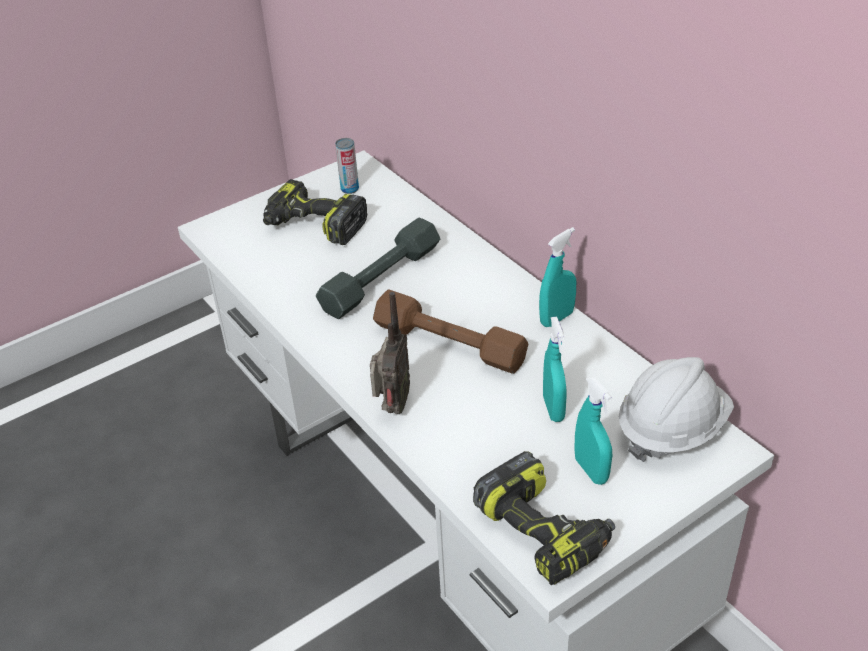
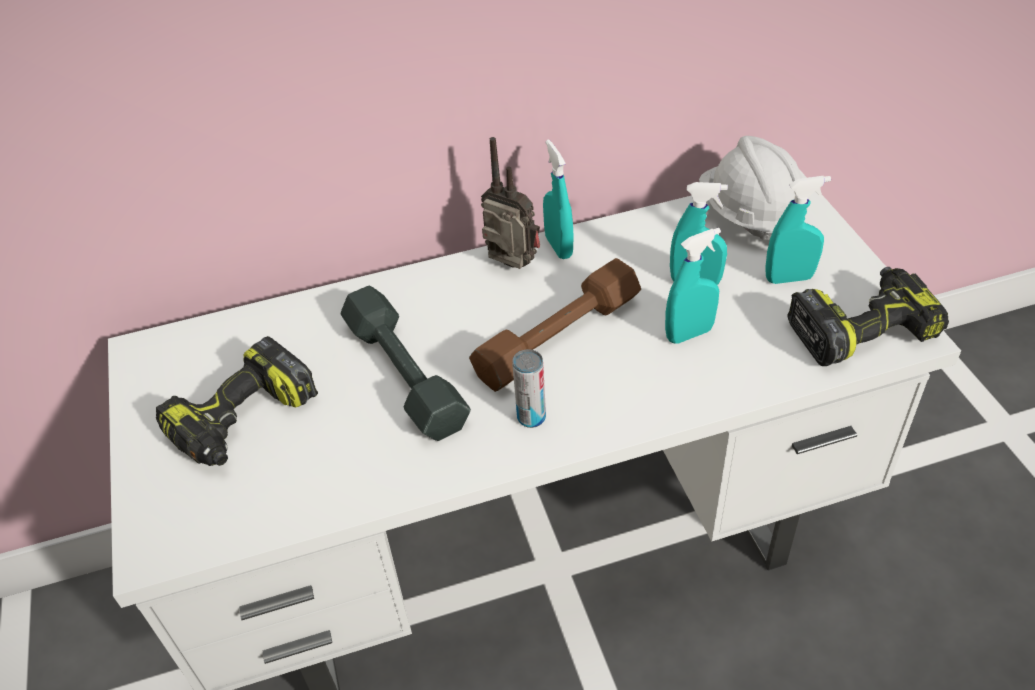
camera: 70 degrees left, 5 degrees up
(349, 189) = (188, 368): can -> can (531, 417)
(392, 407) = (645, 408): radio -> radio (511, 268)
(486, 417) = (689, 334): none -> turquoise spray bottle

